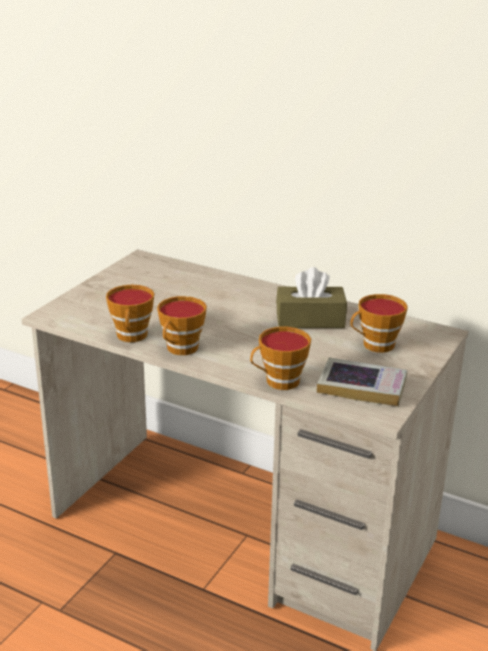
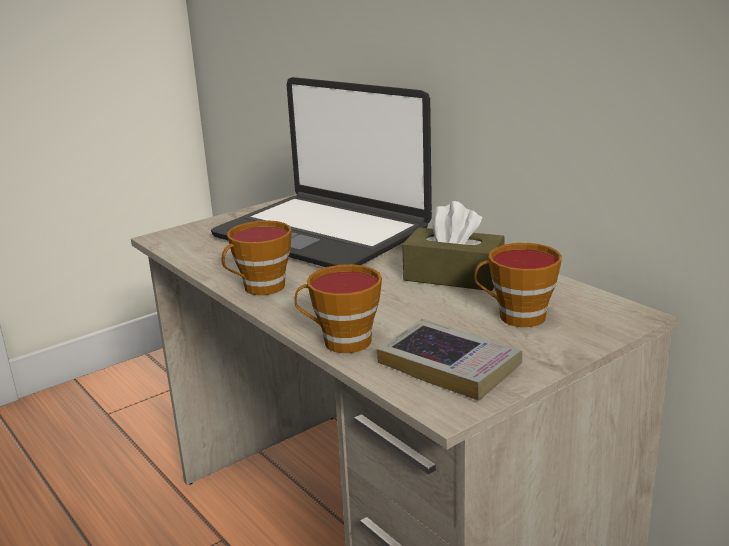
camera: 25 degrees right, 5 degrees down
(132, 337) = (221, 268): cup -> none
(181, 294) = (323, 233): none -> laptop

